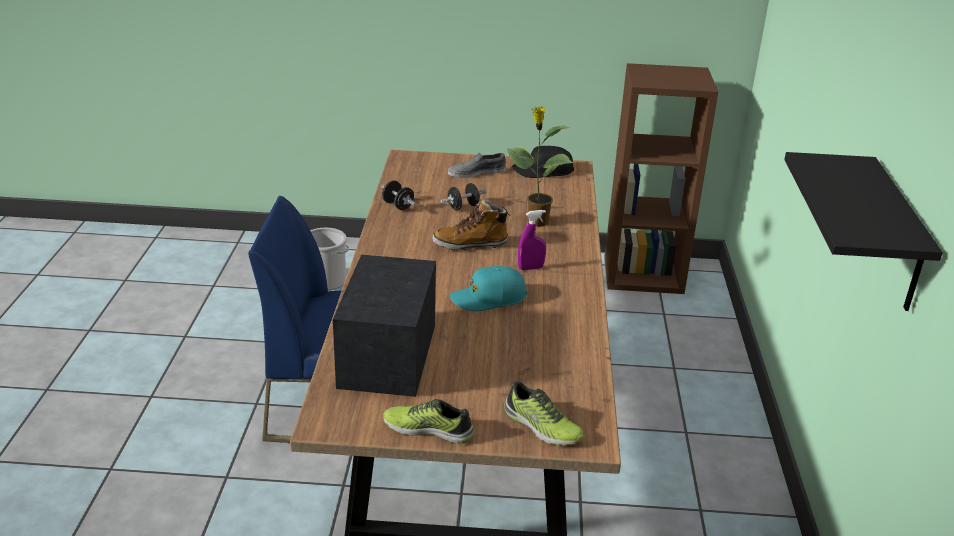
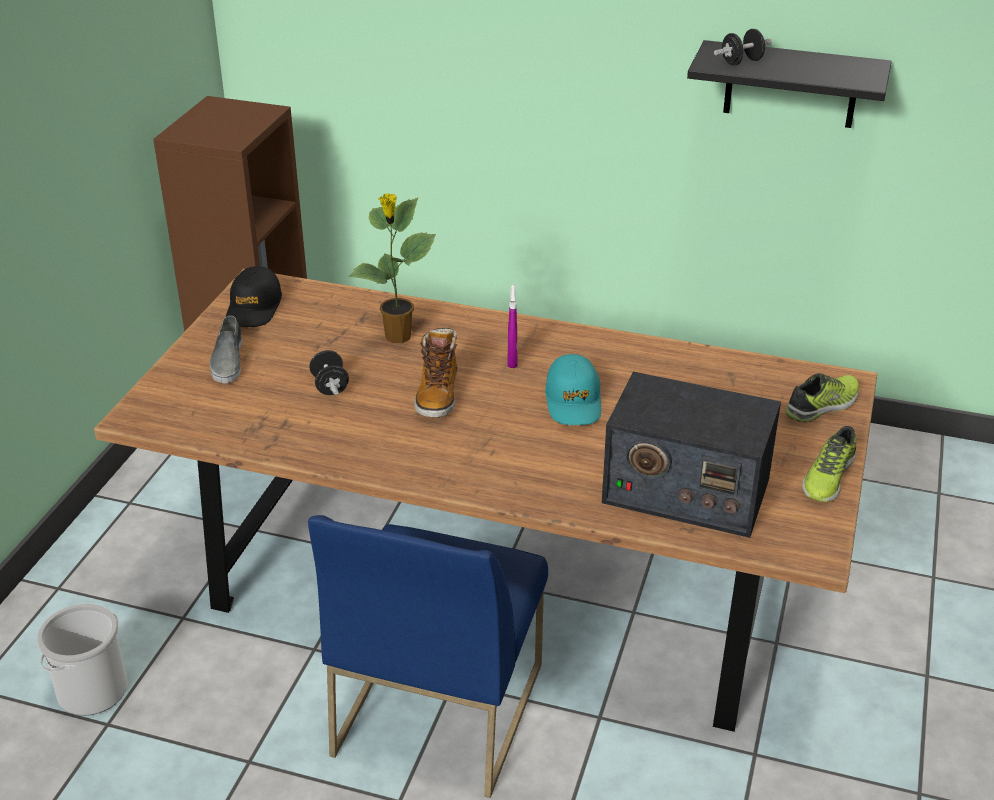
camera: 75 degrees left, 5 degrees up
(398, 205) = (298, 441): black dumbbell -> black dumbbell (741, 62)

